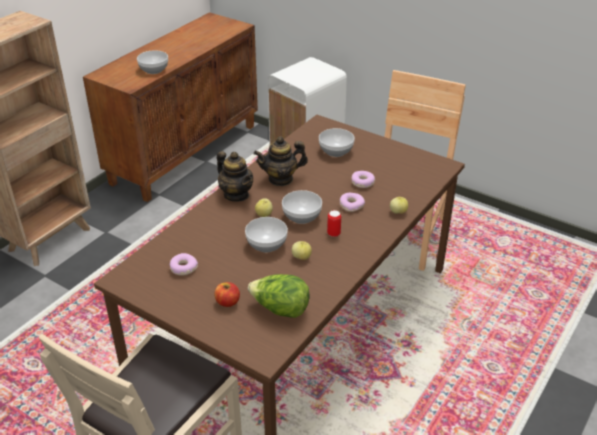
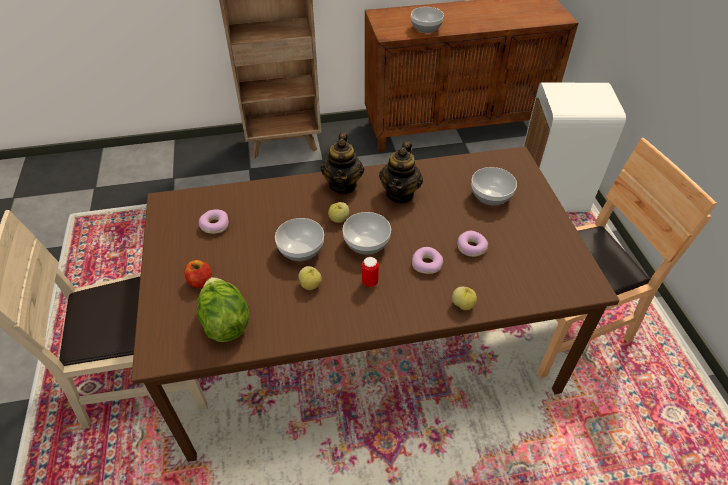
camera: 45 degrees right, 10 degrees up
(281, 179) = (400, 193): teapot -> teapot turned 105 degrees counterclockwise

